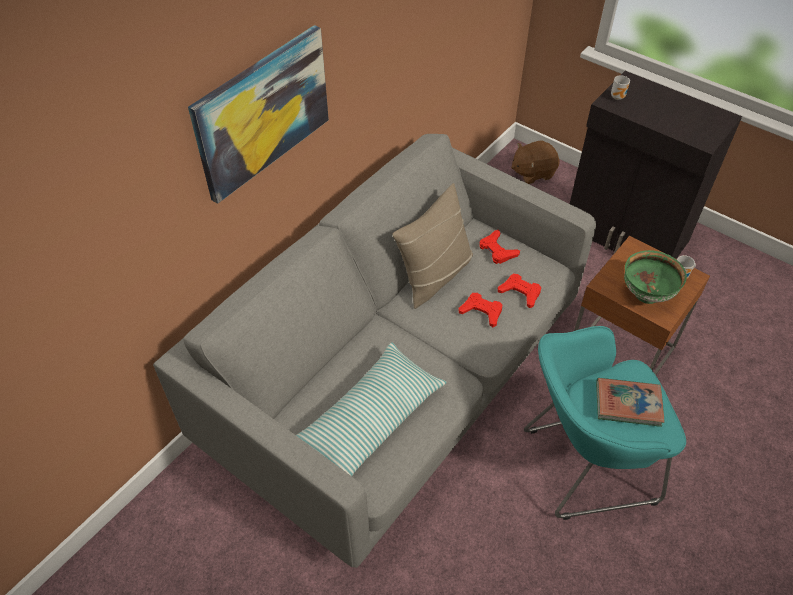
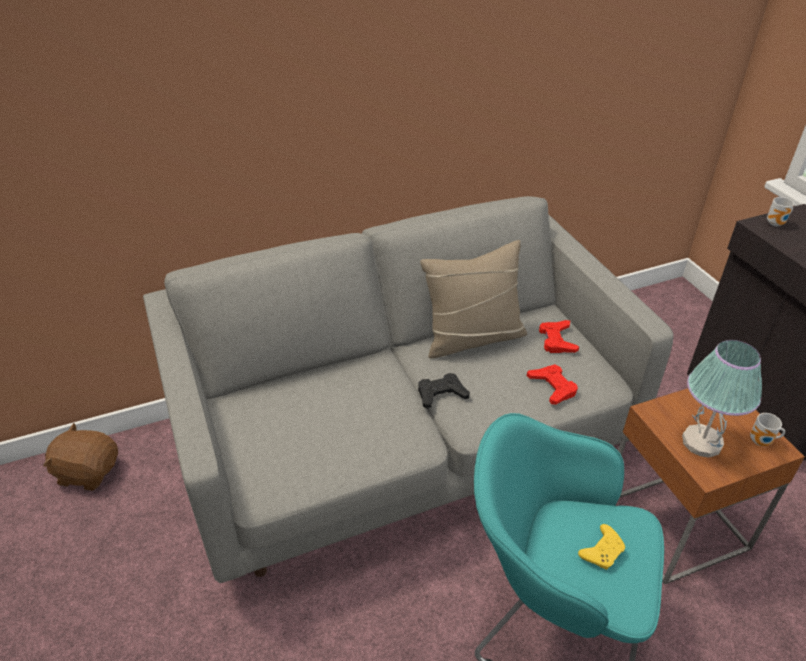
camera: 30 degrees right, 10 degrees down
(262, 112) = (319, 84): picture -> none
(368, 421) = (303, 436): pillow -> none
(446, 336) = (441, 394): none -> black game controller
(481, 312) = (496, 388): red game controller -> none
(533, 172) = (683, 313): brown plush toy -> brown plush toy (88, 471)
(628, 404) = (602, 551): book -> yellow game controller
(646, 294) = (701, 442): green bowl -> table lamp

